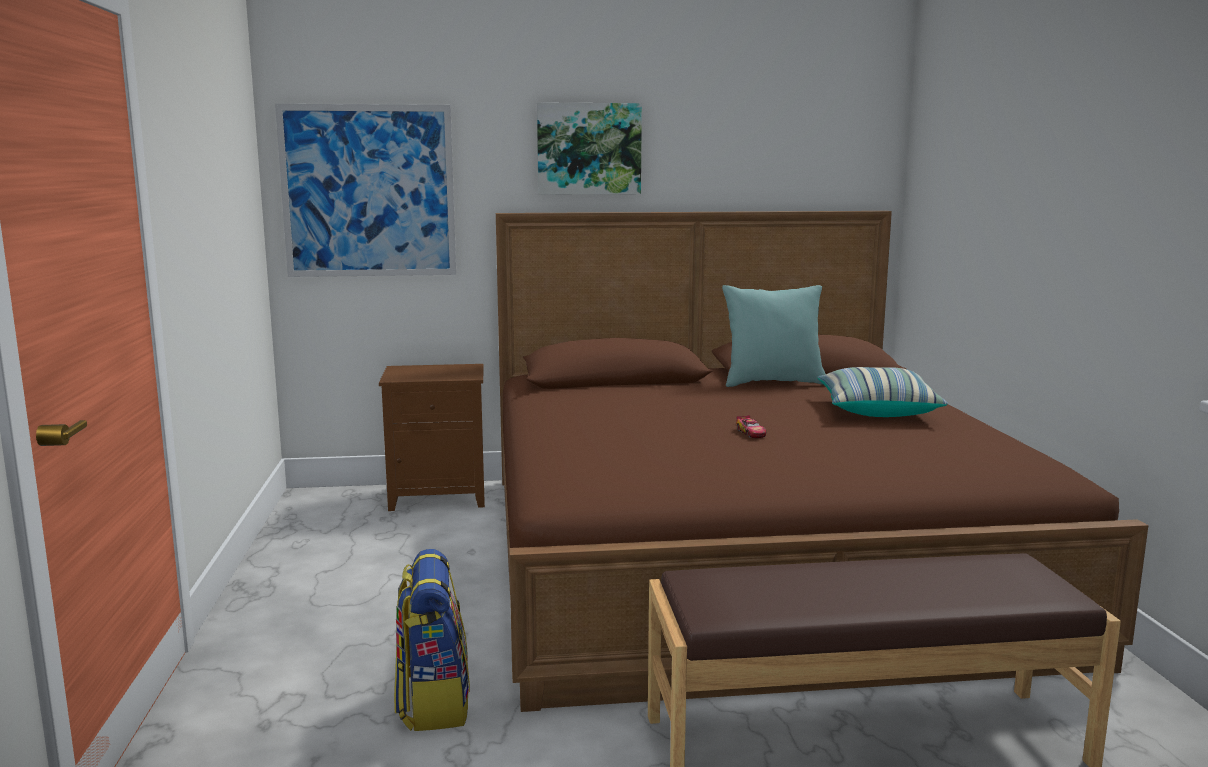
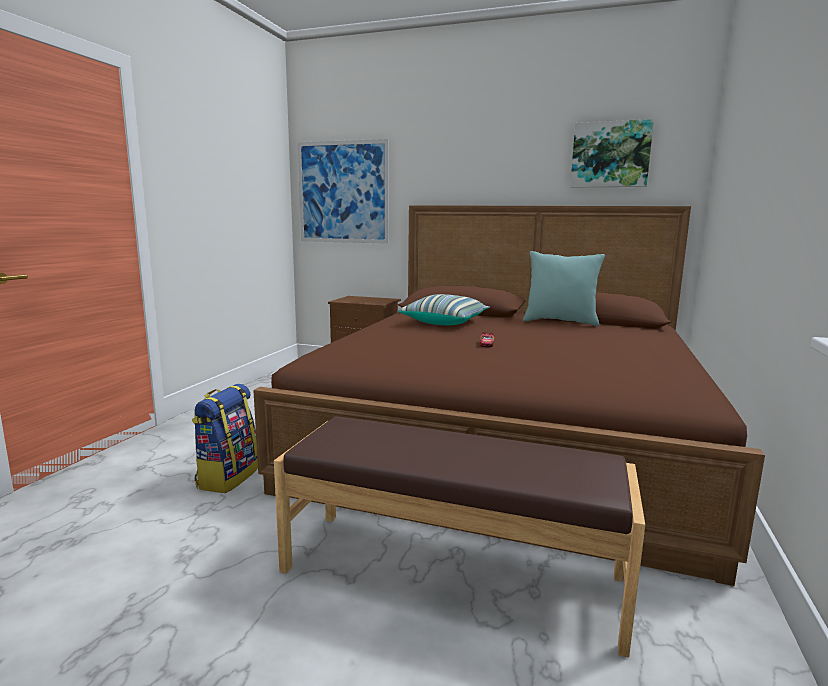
camera: 25 degrees right, 0 degrees up
(589, 149) = (470, 164): picture -> picture (610, 155)
(876, 410) = (607, 343): pillow -> pillow (444, 322)

